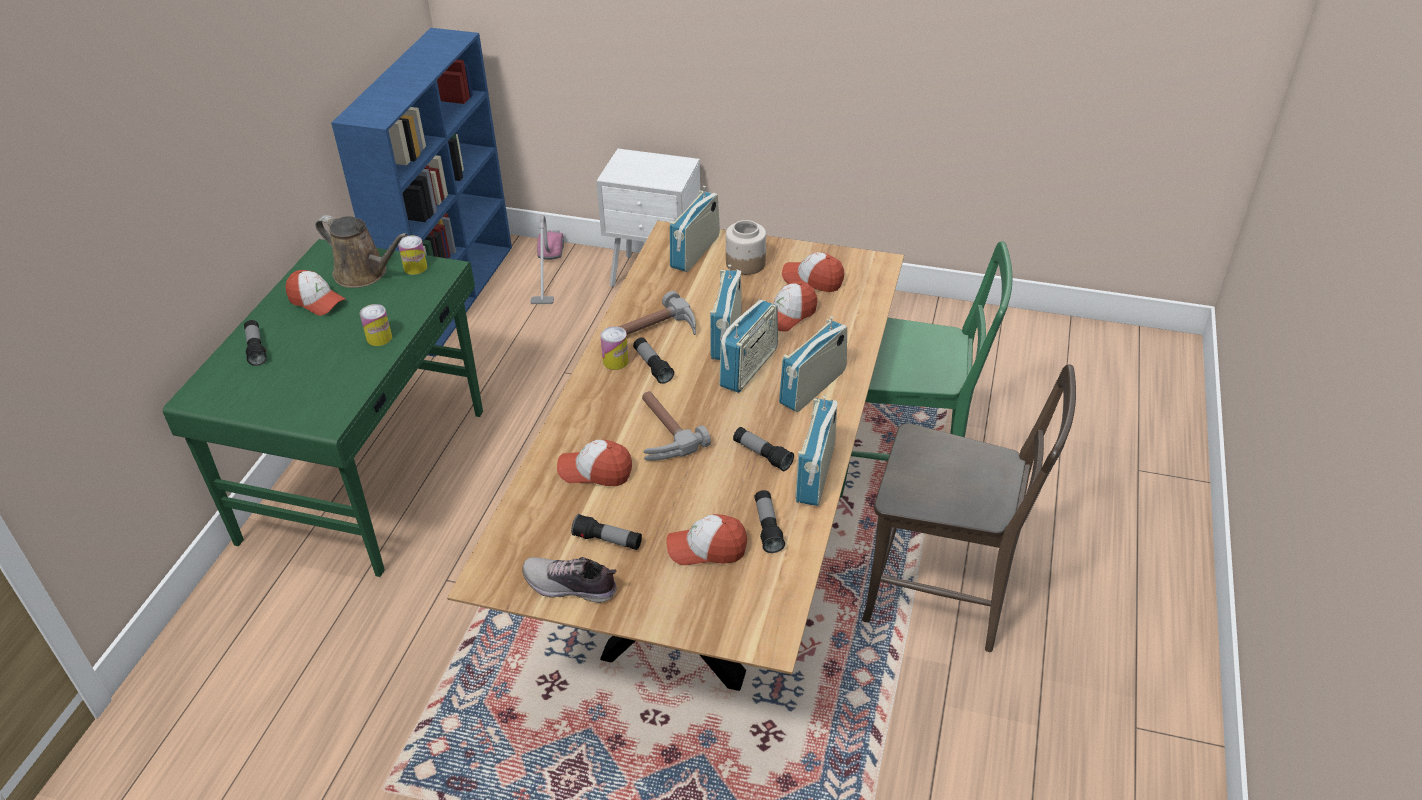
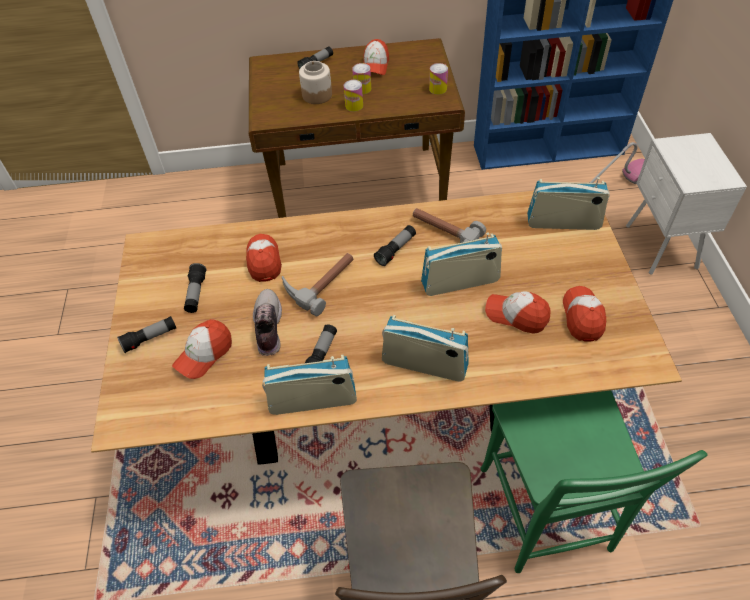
camera: 70 degrees right, 10 degrees up
(364, 273) = (416, 71): brown watering can -> none
(369, 474) = (360, 189): green desk -> brown desk
(571, 587) = (147, 290): shoe -> shoe (267, 328)
(615, 361) = (390, 226): can -> can (362, 89)
(707, 548) = (204, 354): cap -> cap turned 120 degrees counterclockwise
(745, 263) = (571, 260): jar -> jar (317, 95)
(749, 367) = (427, 311): radio -> none
(768, 527) = (238, 386): flashlight -> flashlight (150, 338)

